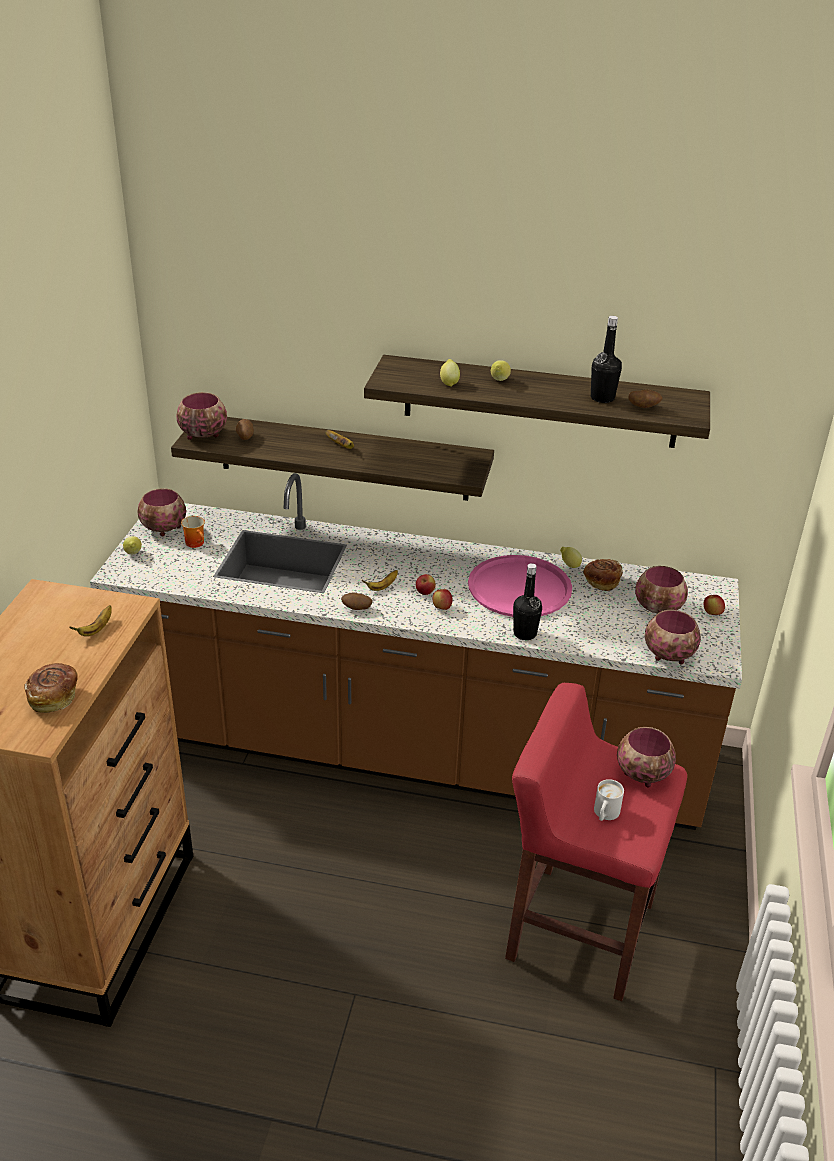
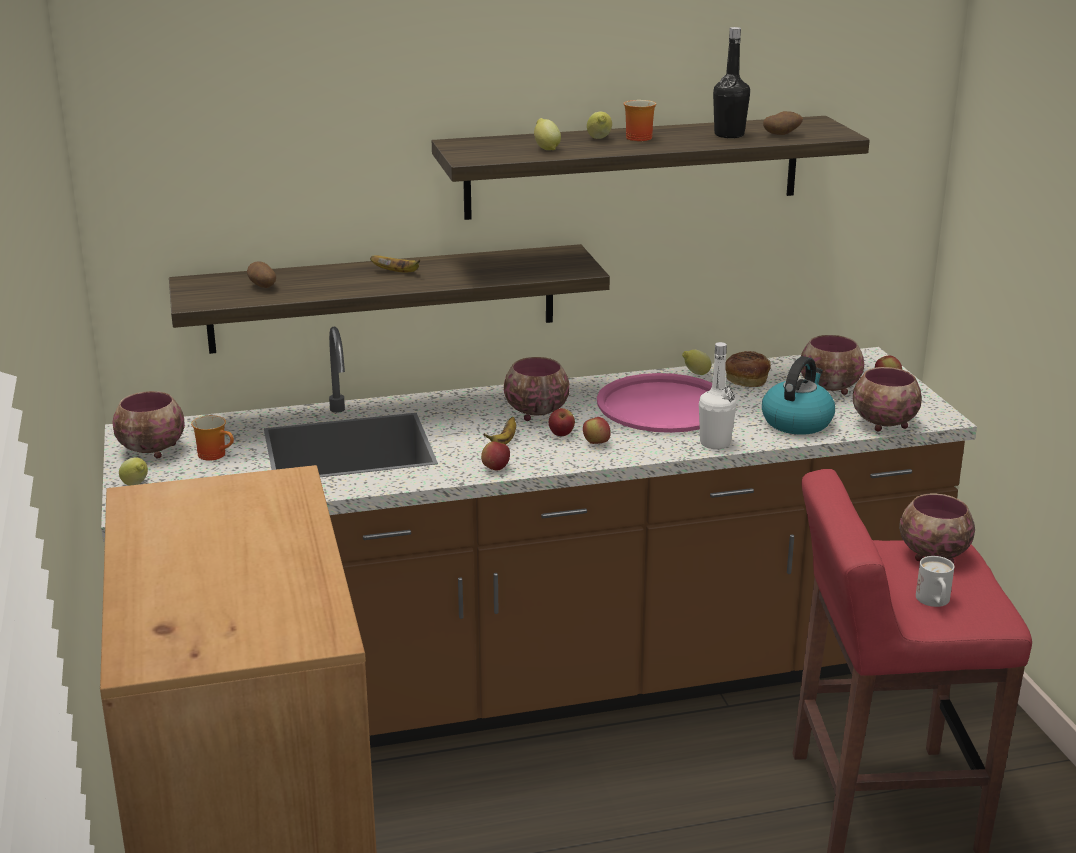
camera: 25 degrees left, 10 degrees down
(54, 697) = (293, 592): bread -> none
(96, 629) = (268, 513): banana -> none
(202, 434) = (201, 294): bowl -> bowl (534, 413)
(356, 609) = (495, 468): potato -> apple
(525, 633) = (715, 443): black bottle -> white bottle
(530, 385) = (637, 137): none -> mug
(603, 632) = (797, 422): none -> kettle

